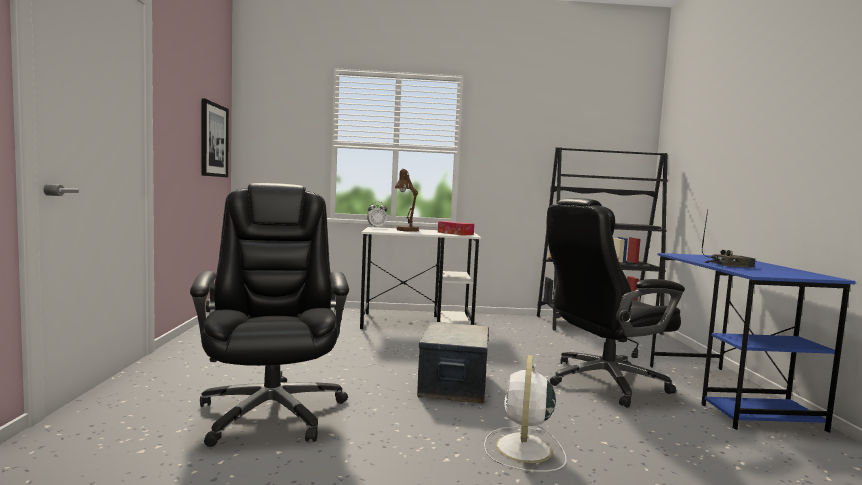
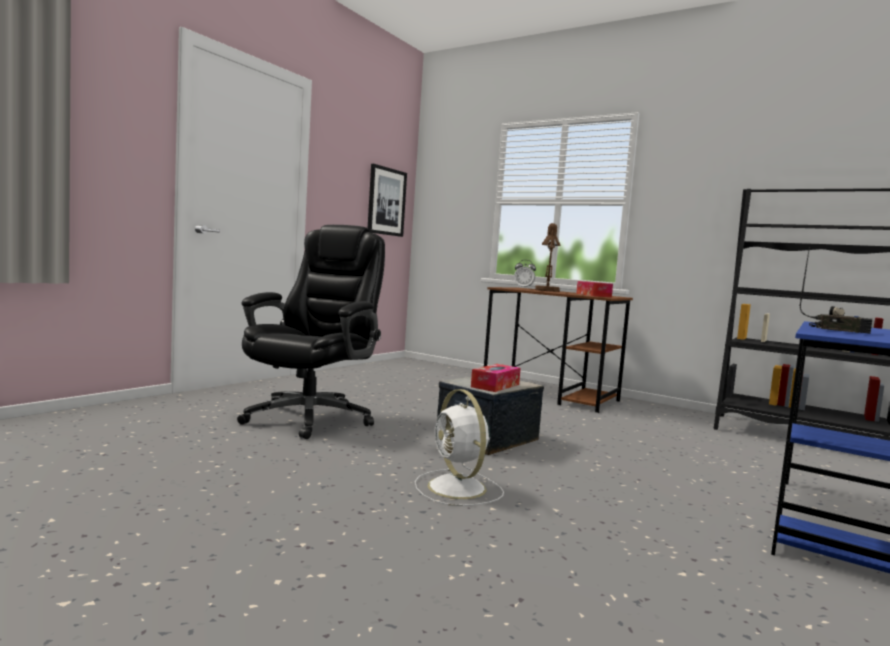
camera: 35 degrees right, 0 degrees up
(417, 323) = (551, 395): white desk -> brown desk
(467, 336) = (495, 386): none -> tissue box
(523, 449) = (458, 489): white fan -> white fan turned 75 degrees counterclockwise
(603, 382) = (672, 477): black office chair -> none

